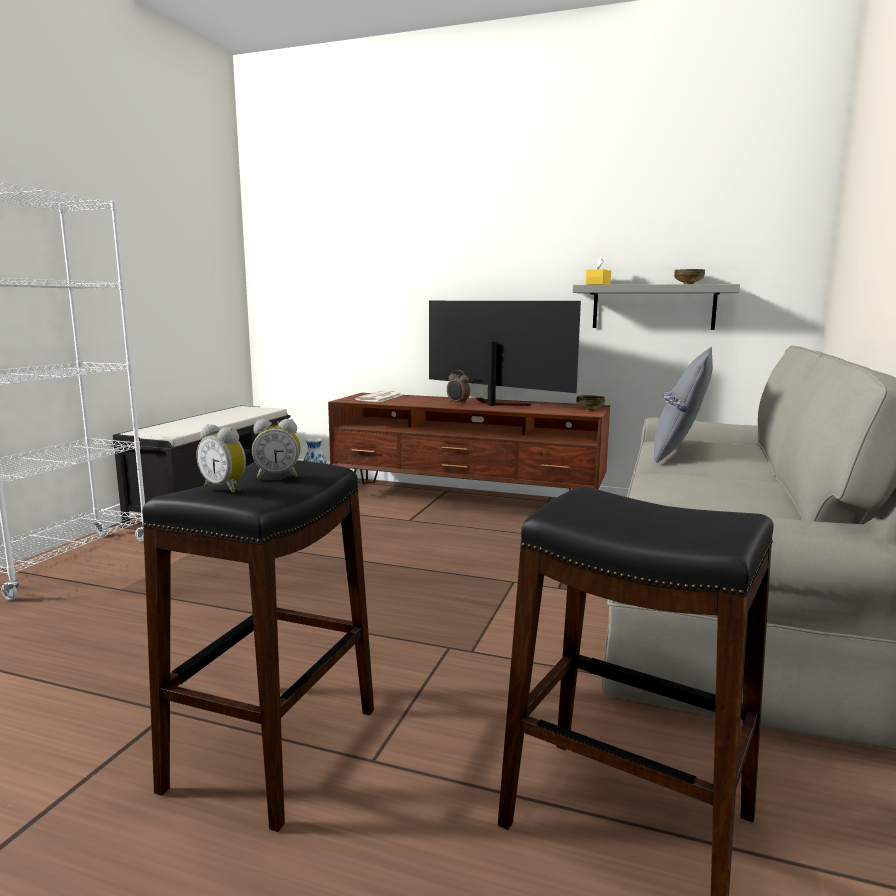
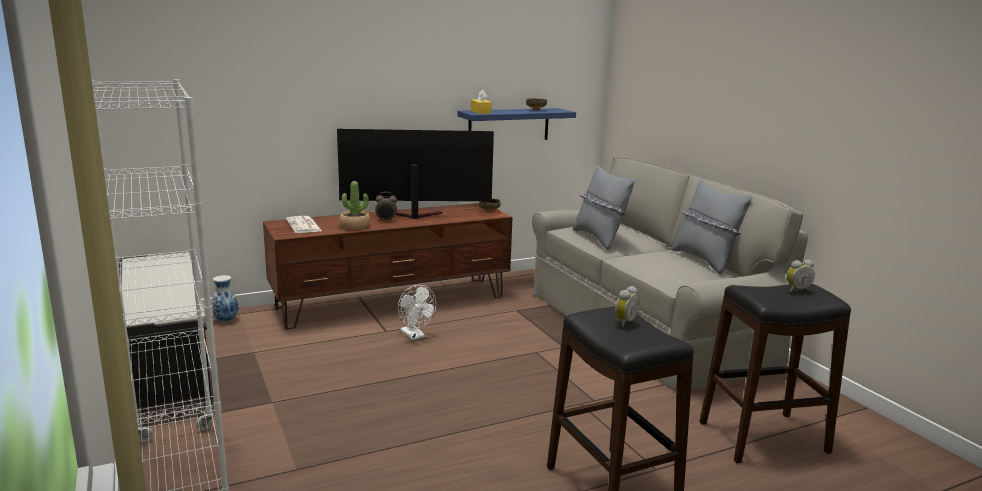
camera: 45 degrees left, 5 degrees up
(225, 488) = (638, 337): alarm clock -> alarm clock (797, 290)
(417, 403) = (355, 226): none -> potted plant
(425, 531) = (415, 336): none -> white fan
(653, 307) = (509, 125): grey shelf -> blue shelf
(785, 497) = (705, 260): none -> grey pillow

